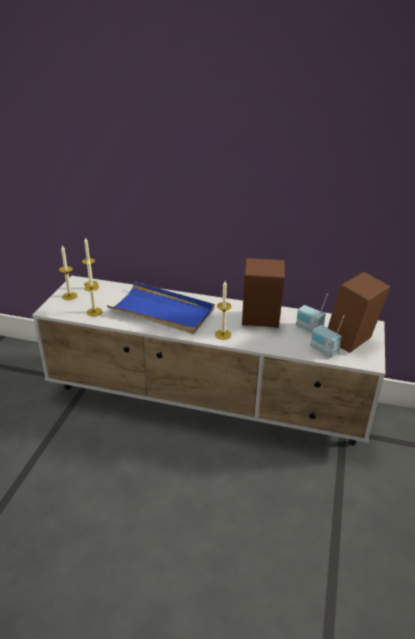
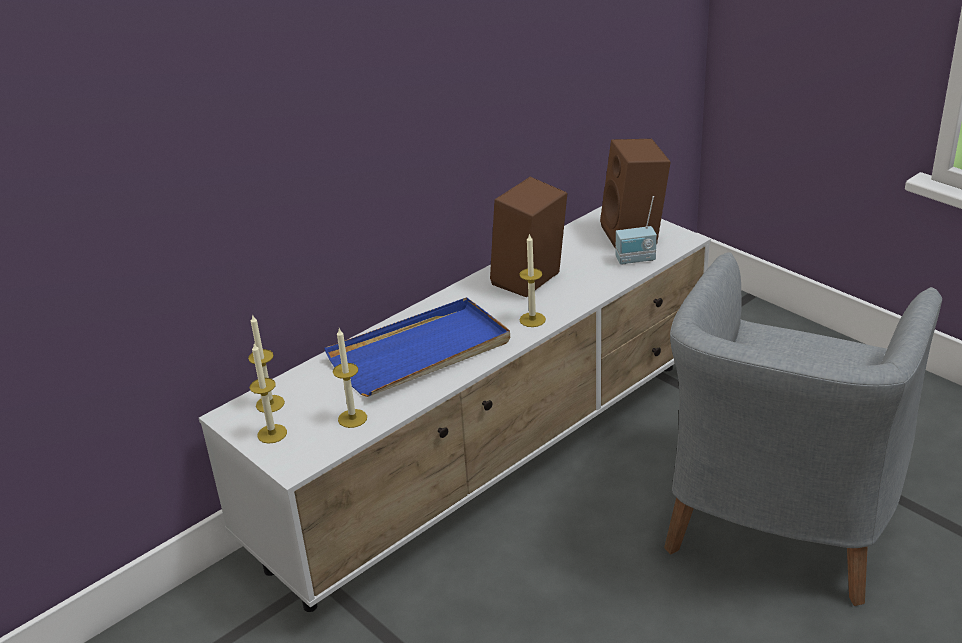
camera: 55 degrees left, 0 degrees up
(251, 554) = (779, 520): none -> grey armchair
(308, 329) = (582, 253): radio -> none

